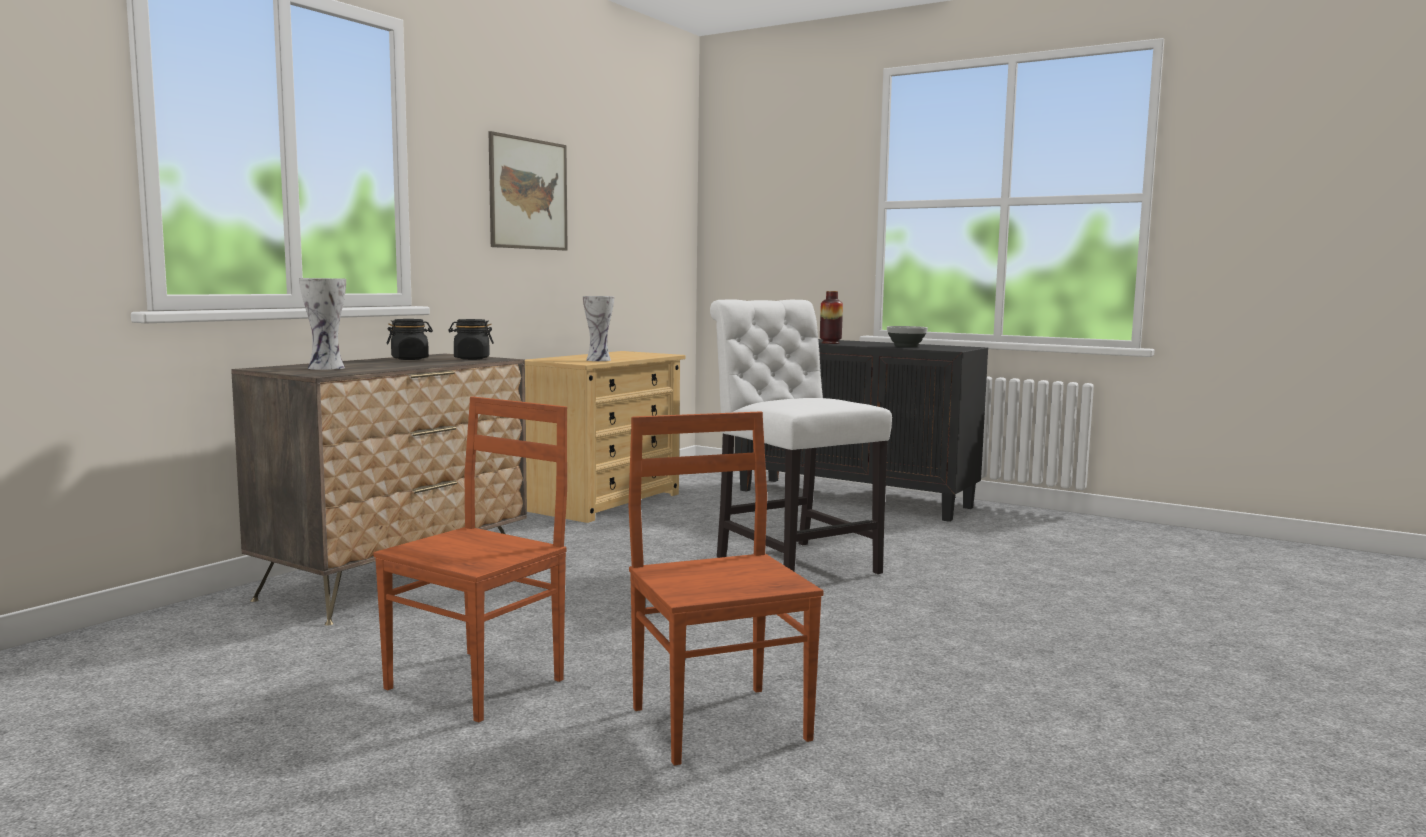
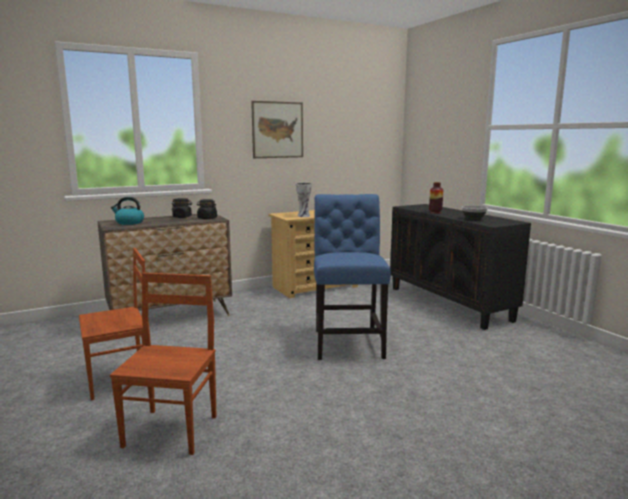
camera: 30 degrees right, 5 degrees up
(328, 368) = (129, 223): vase -> kettle
(791, 563) = (348, 342): white chair -> blue chair

